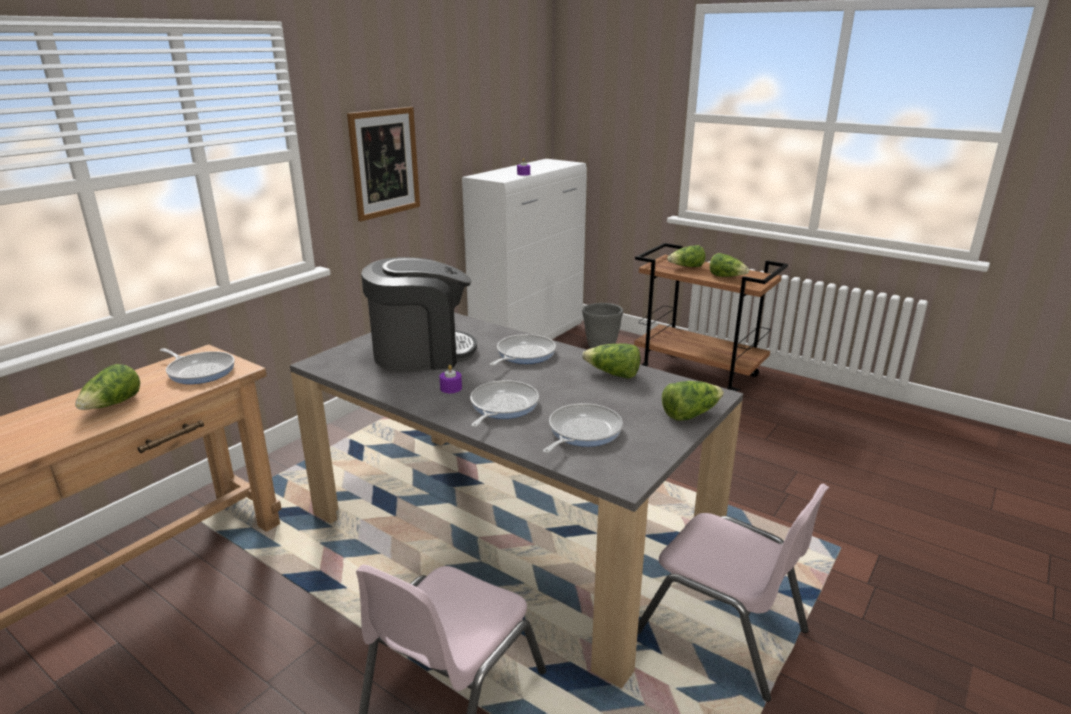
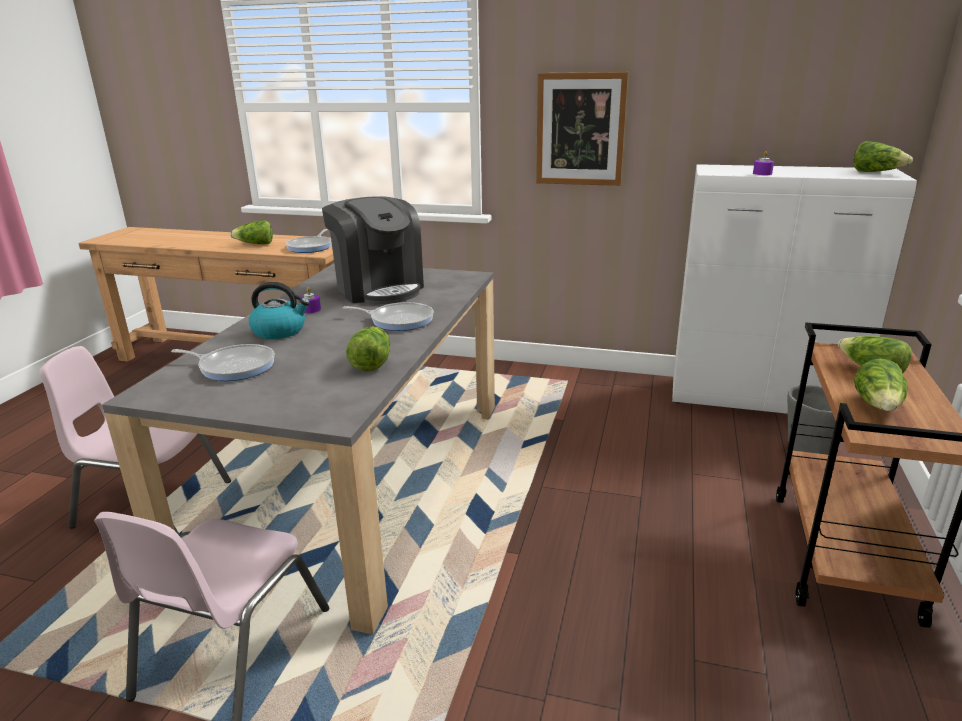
camera: 70 degrees right, 0 degrees up
(502, 406) = (280, 331): frying pan -> kettle
(690, 414) = (282, 410): lettuce -> lettuce (876, 172)

